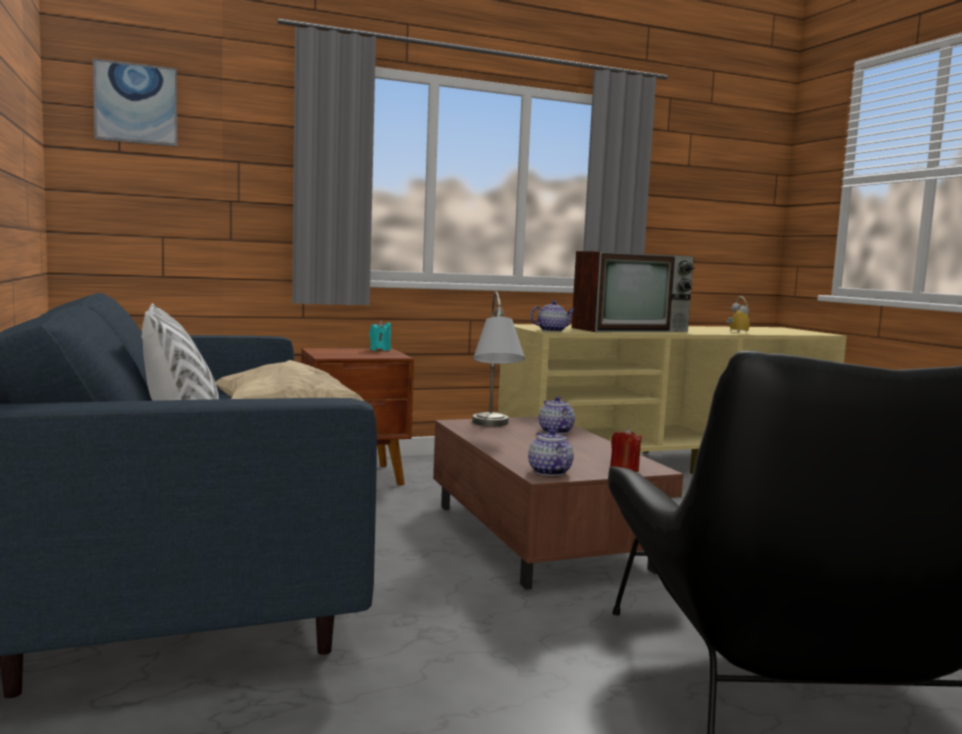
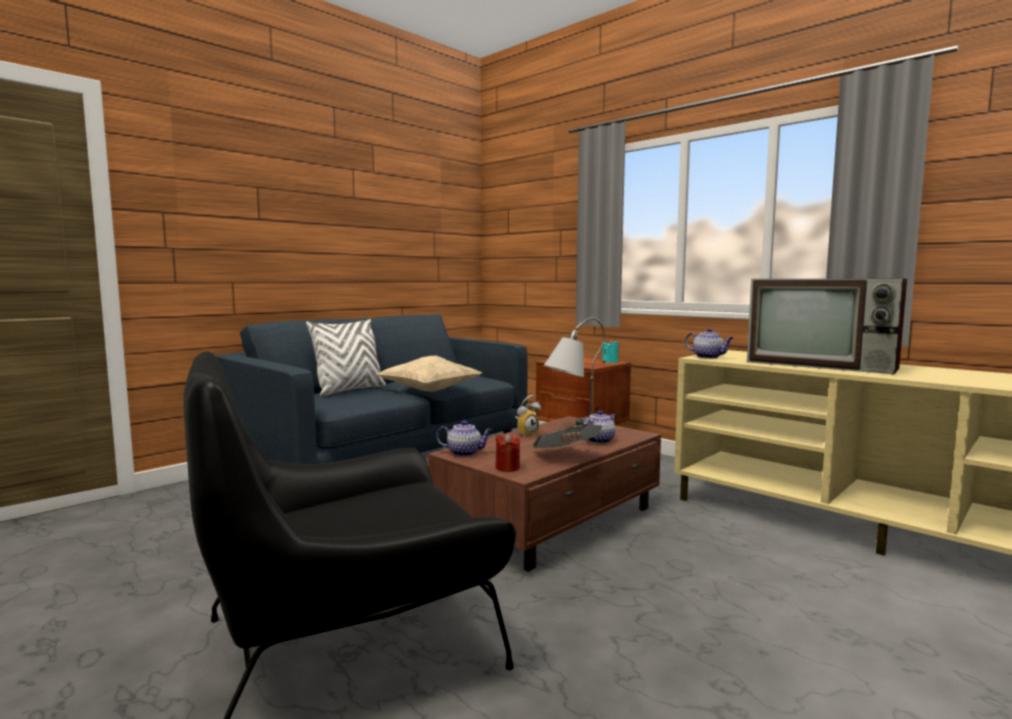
camera: 65 degrees right, 0 degrees up
(136, 104) = (513, 204): picture -> none
(548, 472) = (465, 453): teapot -> teapot turned 45 degrees clockwise
(601, 448) = (566, 456): none -> newspaper
(735, 332) = (976, 383): alarm clock -> alarm clock (526, 433)

